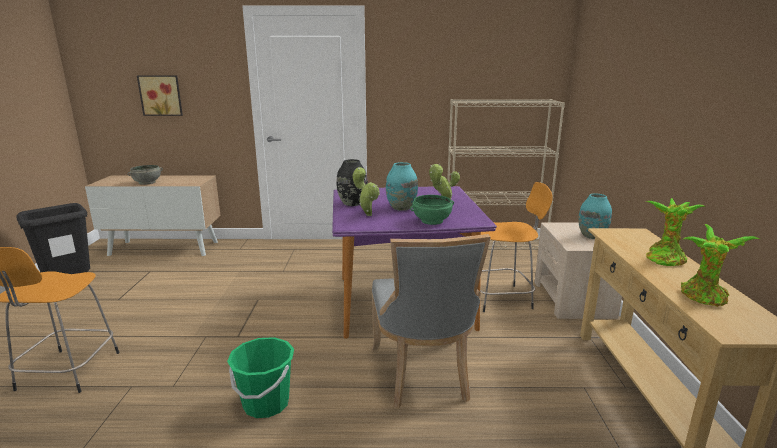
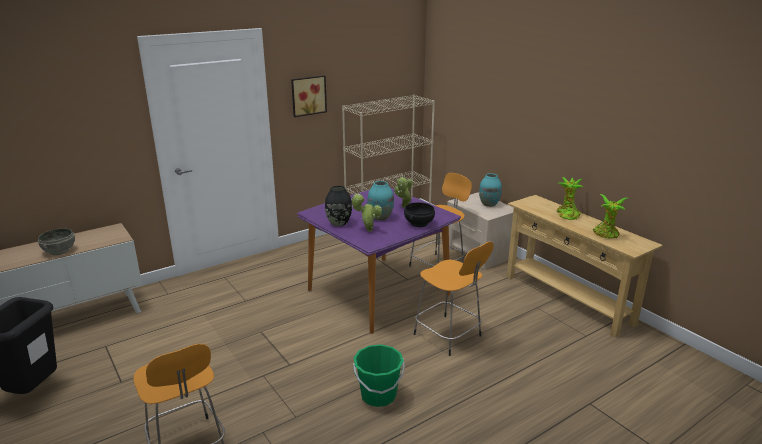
camera: 35 degrees left, 5 degrees up
(161, 95) = (43, 146): picture -> picture (308, 95)
(422, 375) = (449, 336): grey chair -> orange stool
(431, 221) = (418, 223): green bowl -> black bowl

